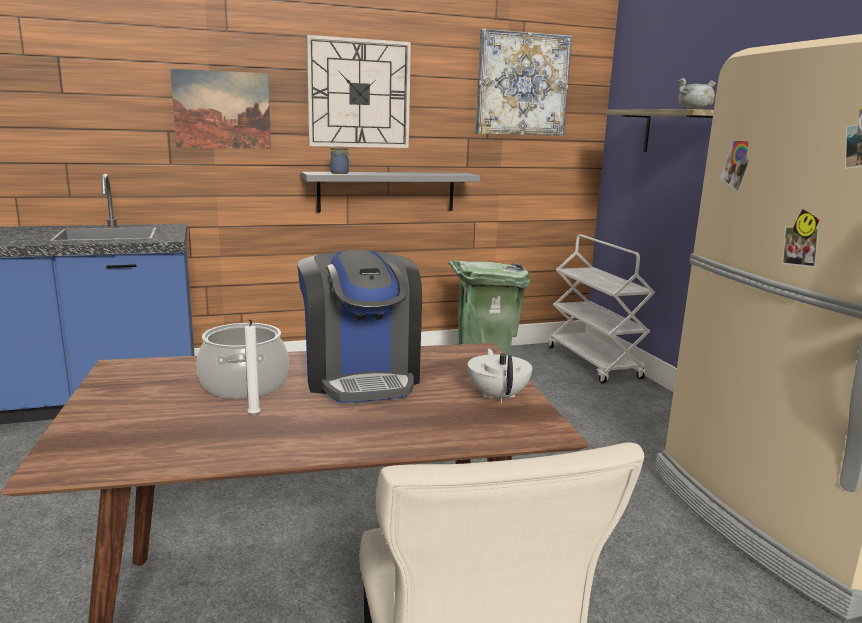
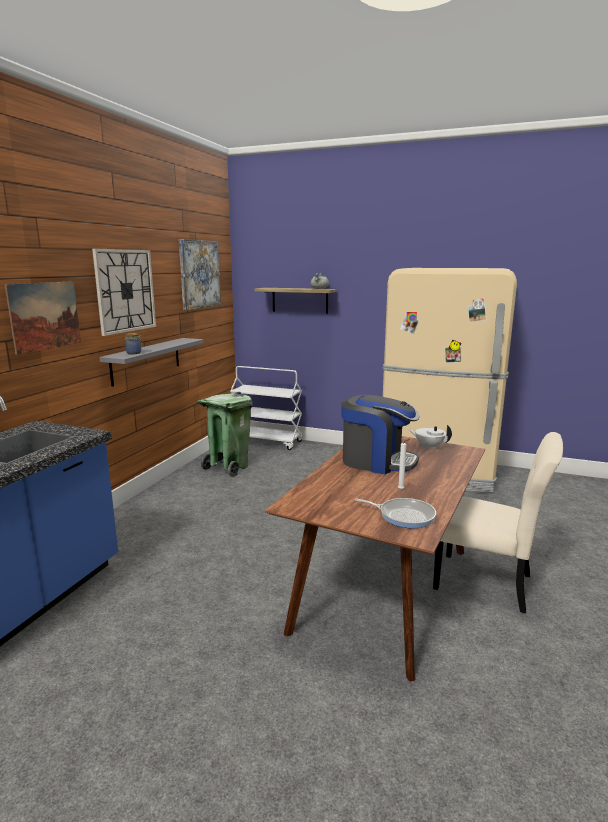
camera: 50 degrees left, 0 degrees up
(139, 439) = (403, 516): none -> frying pan
(245, 385) = (358, 484): cooking pot -> none

